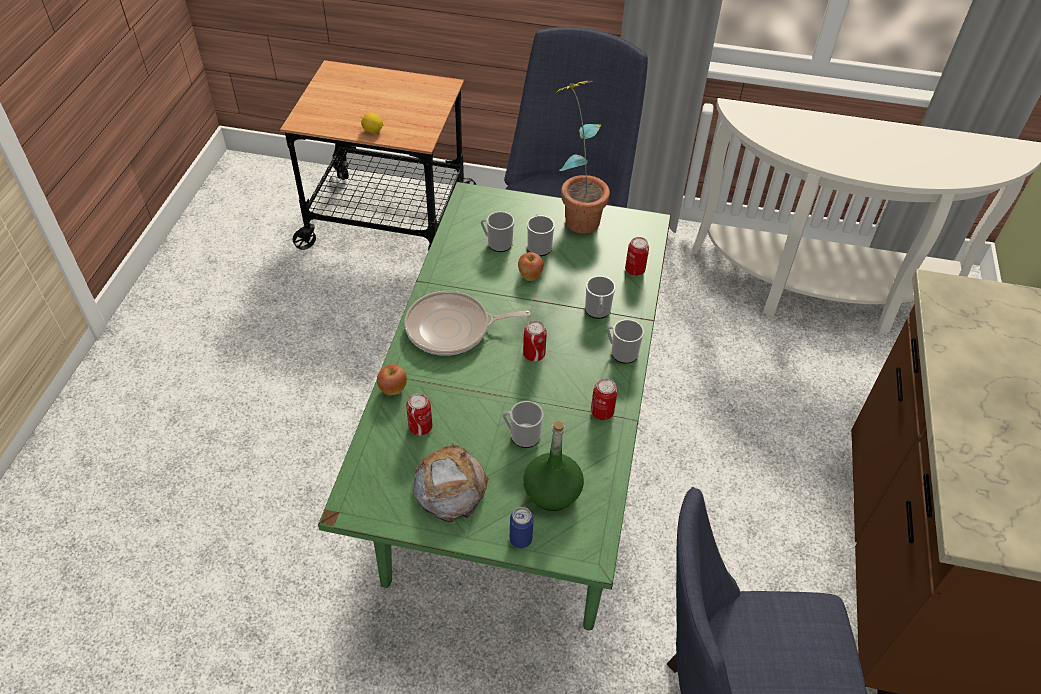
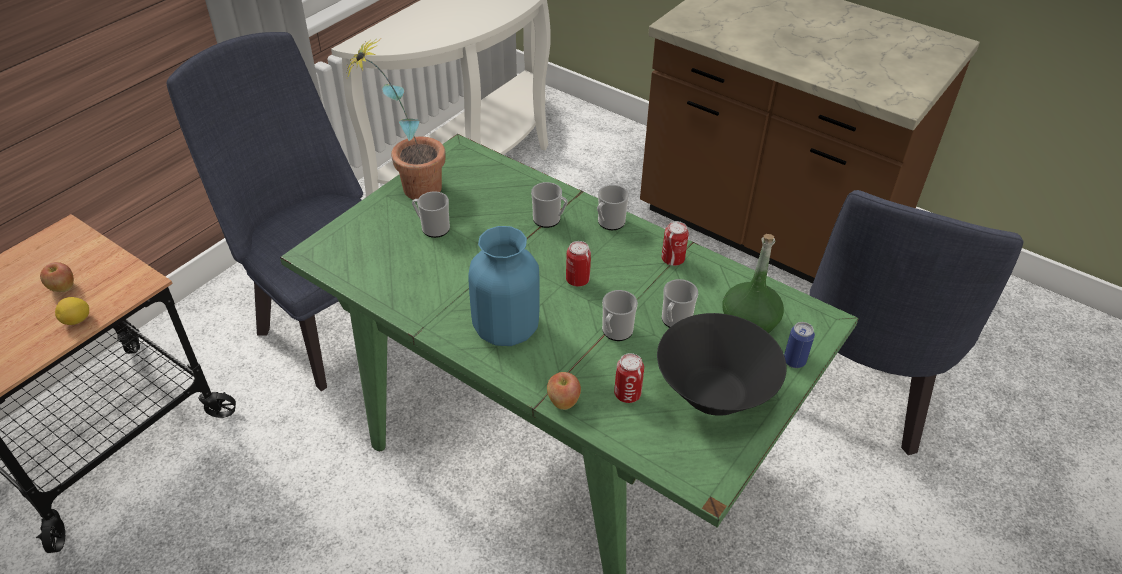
camera: 65 degrees left, 5 degrees down
(449, 486) = (714, 393): bread -> black bowl
(452, 329) = (506, 328): frying pan -> blue vase
(497, 243) = (405, 256): mug -> mug (615, 332)
(529, 276) = (470, 248): apple -> apple (62, 288)
(635, 270) = (512, 179): can -> none

